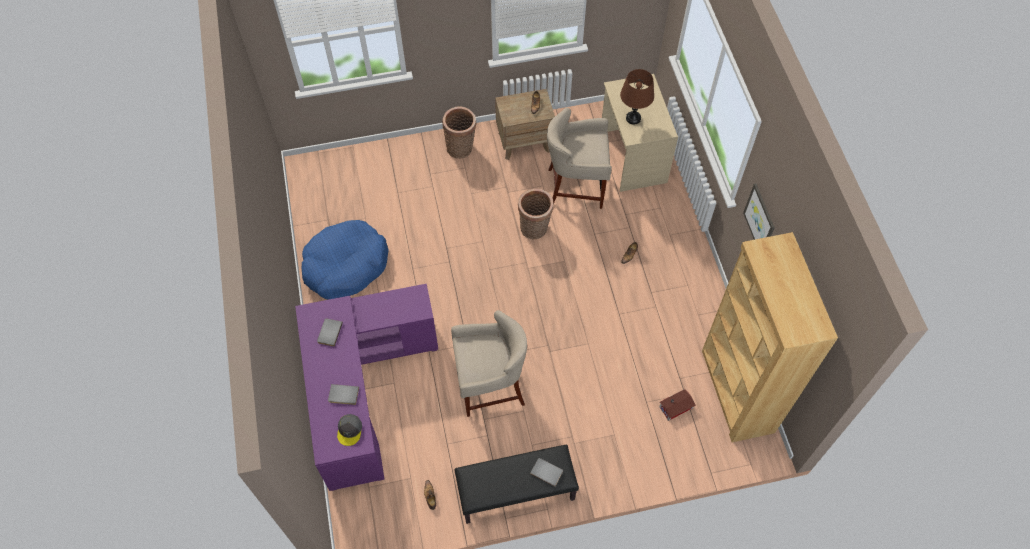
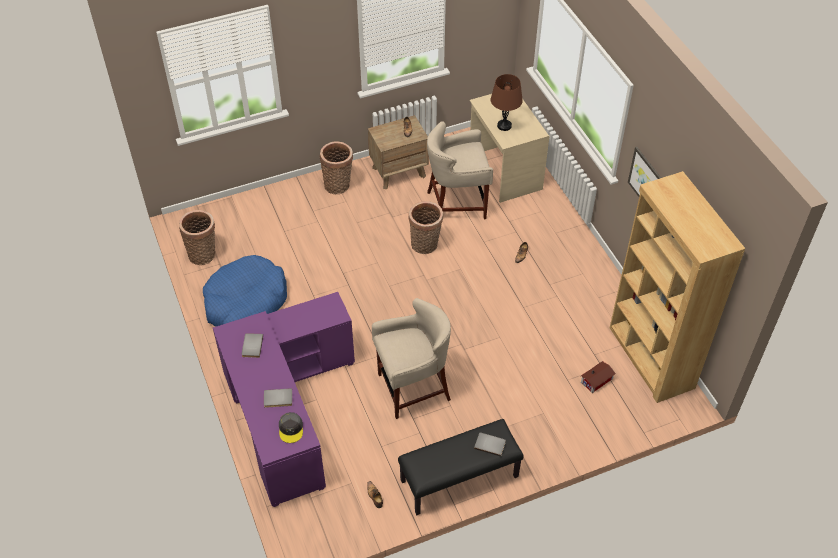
camera: 10 degrees left, 10 degrees down
(314, 206) = (203, 254): none -> basket

